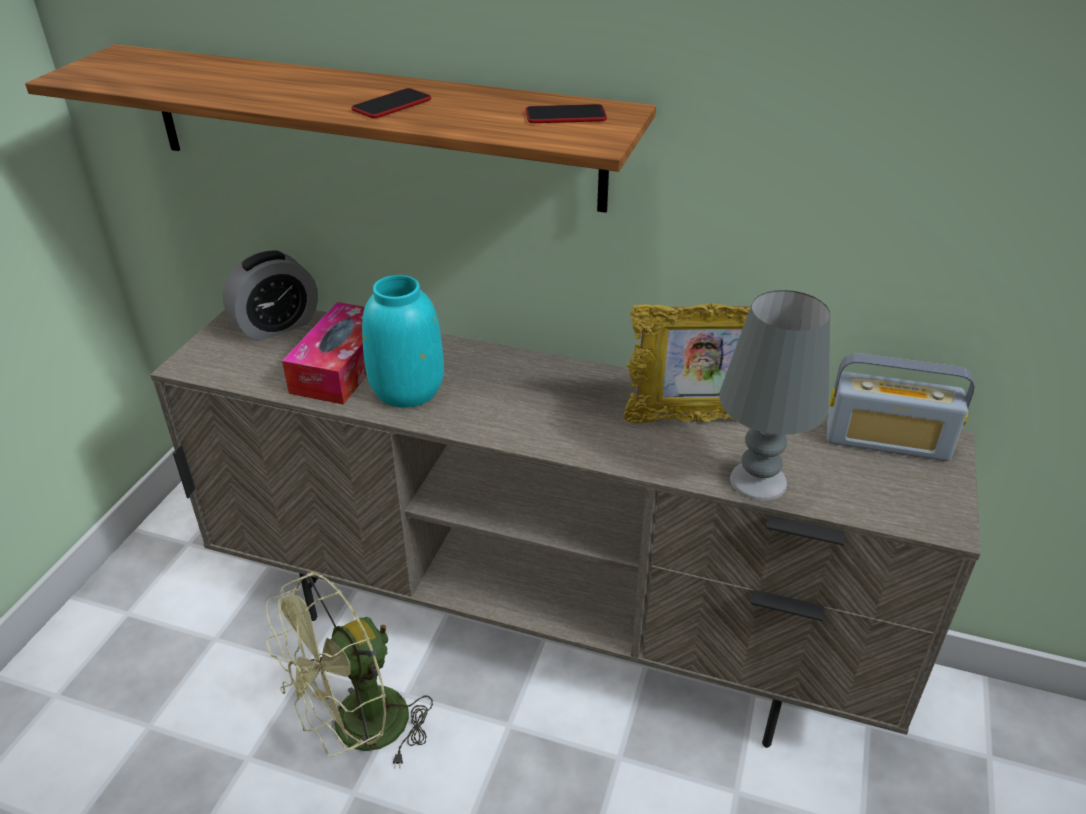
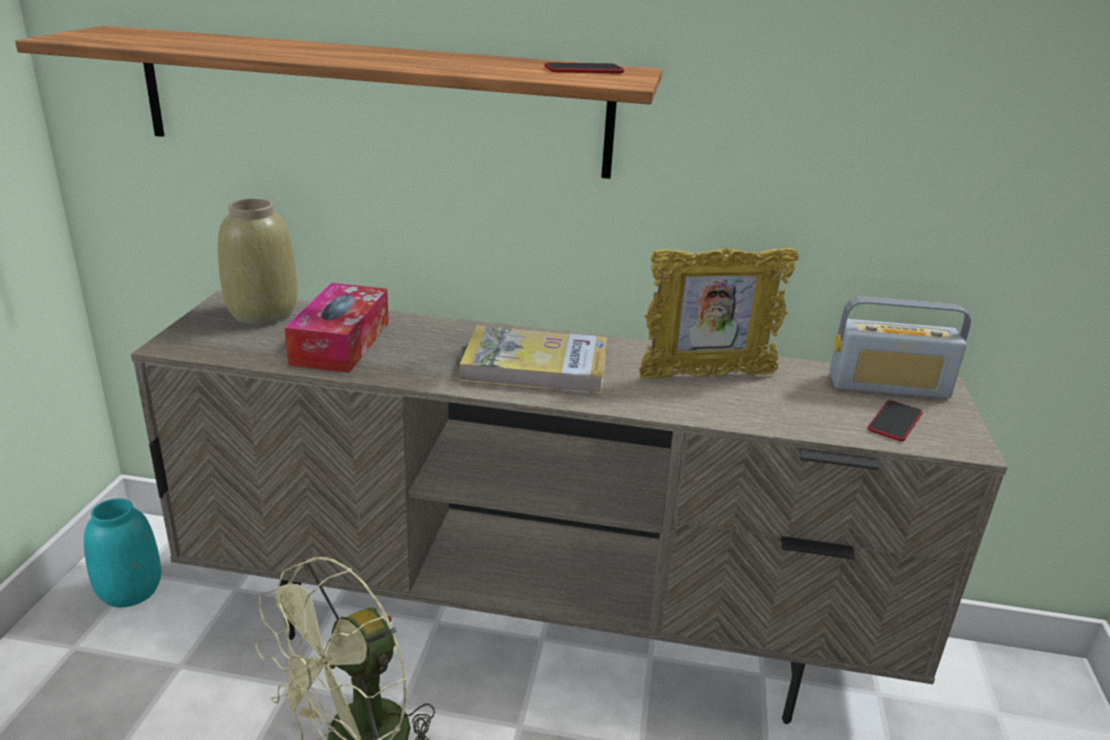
camera: 10 degrees left, 10 degrees down
(277, 326) = (263, 312): alarm clock -> beige vase
(392, 105) = (411, 61): phone -> phone (894, 422)
(407, 391) = (414, 360): turquoise vase -> turquoise vase (130, 591)
(524, 402) = (535, 366): none -> book
(758, 481) = (783, 420): grey table lamp -> none

